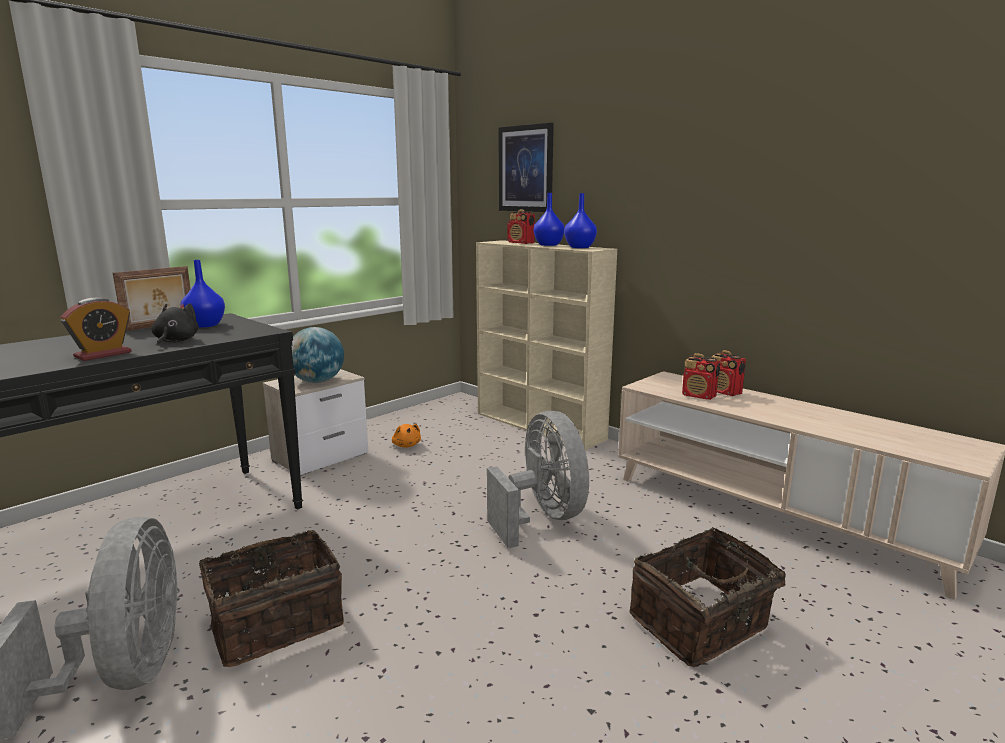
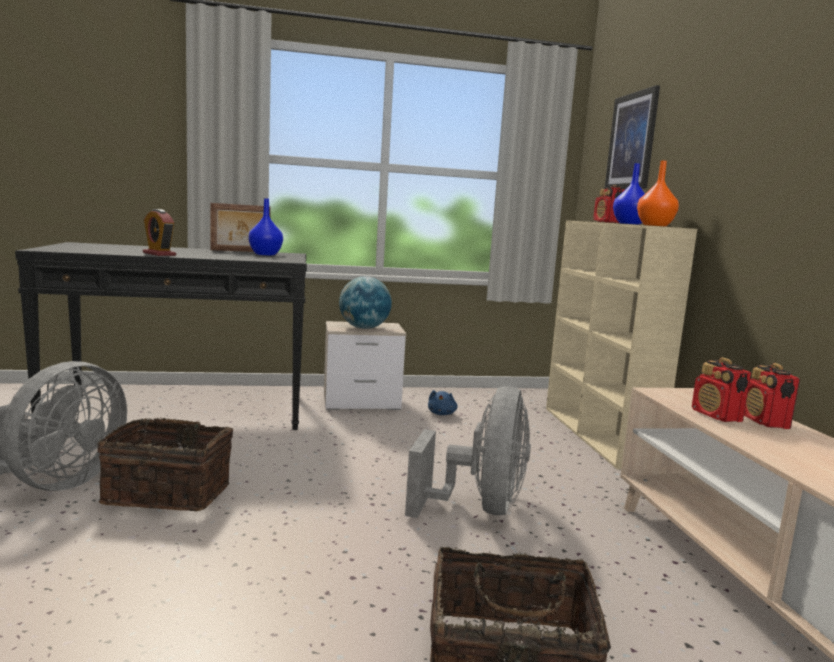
camera: 35 degrees right, 5 degrees down
(103, 354) = (159, 254): alarm clock -> alarm clock turned 60 degrees clockwise
(175, 341) = (218, 256): black plush toy -> none
(406, 445) = (442, 414): orange plush toy -> blue plush toy
(580, 247) = (655, 225): blue vase -> orange vase

